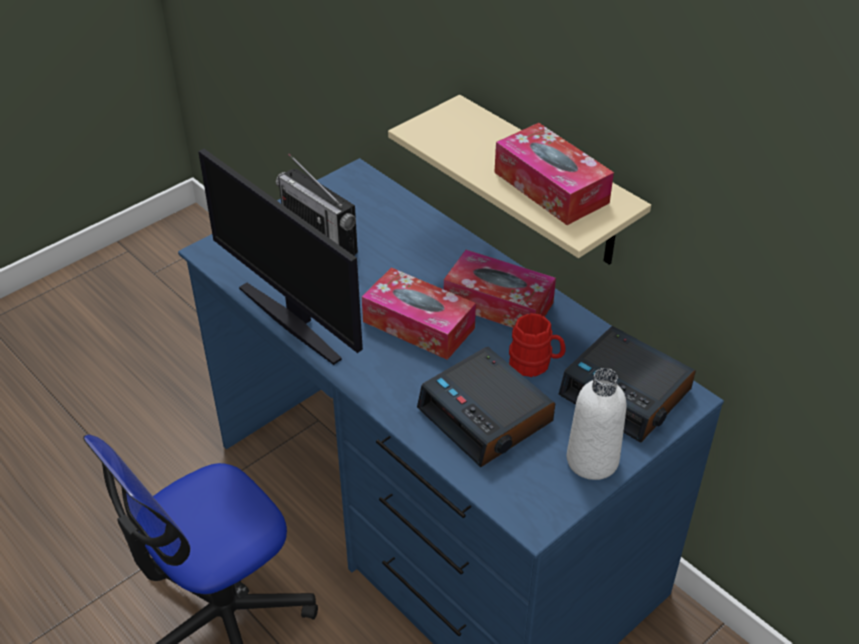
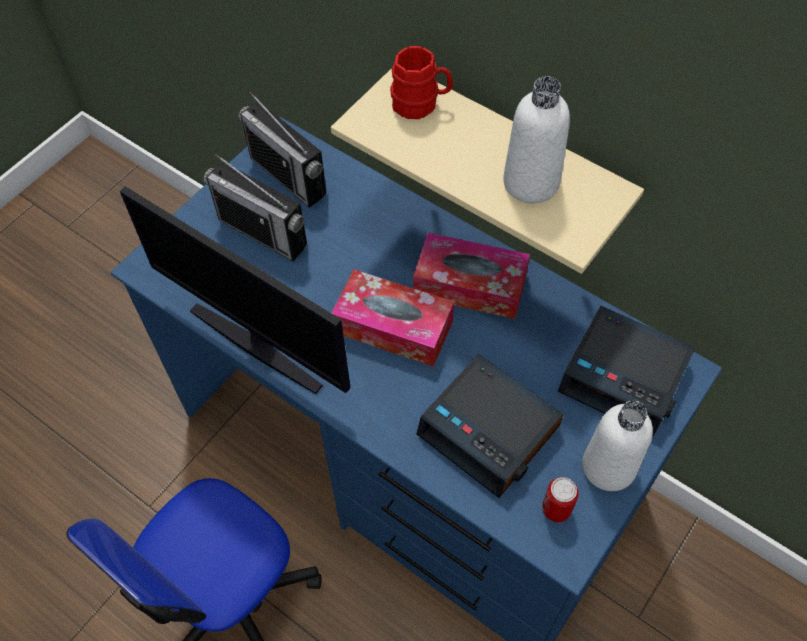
camera: 10 degrees left, 15 degrees up
(354, 202) = (288, 176): none -> radio
(533, 485) = (556, 509): none -> can
(535, 364) = (525, 356): red mug -> red mug (421, 104)
(551, 187) = (531, 182): tissue box -> white bottle

